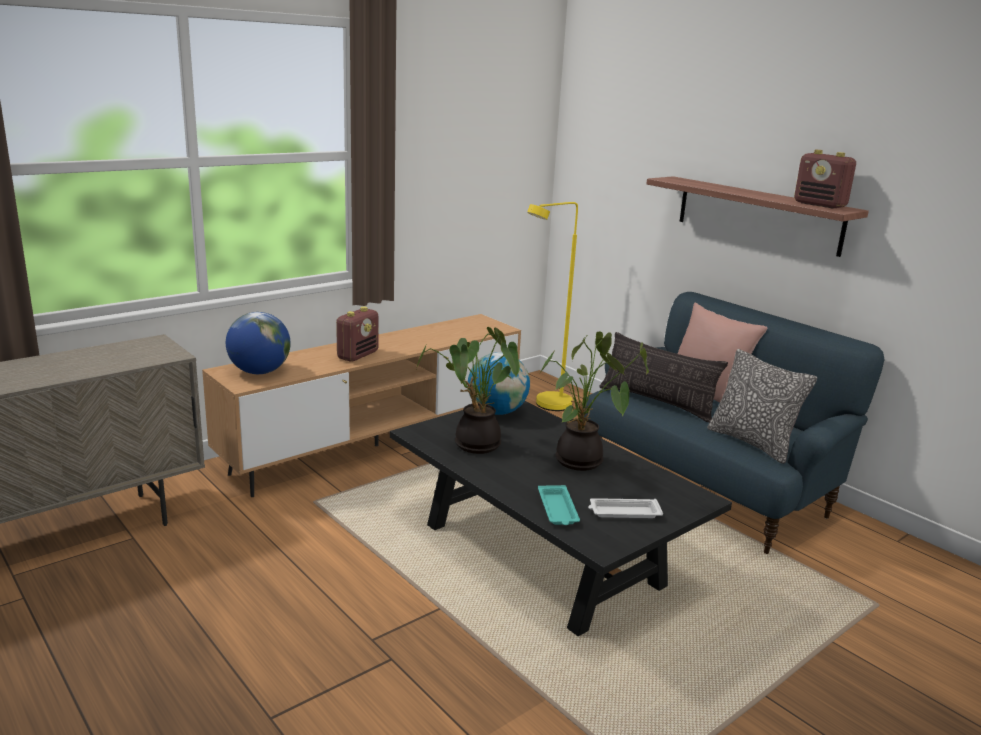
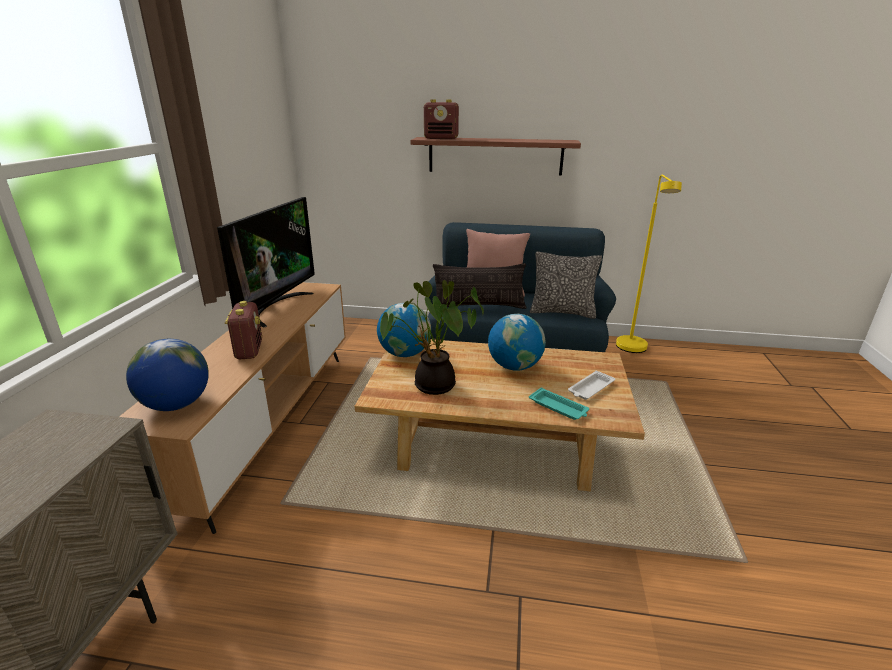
camera: 40 degrees left, 5 degrees up
(431, 331) = (275, 307): none -> television
(542, 554) = (495, 447): black coffee table -> beige coffee table
(546, 406) = (354, 339): yellow floor lamp -> yellow floor lamp (632, 350)
(582, 463) = (514, 366): potted plant -> globe
(820, 205) = (552, 140): radio -> radio (441, 138)

